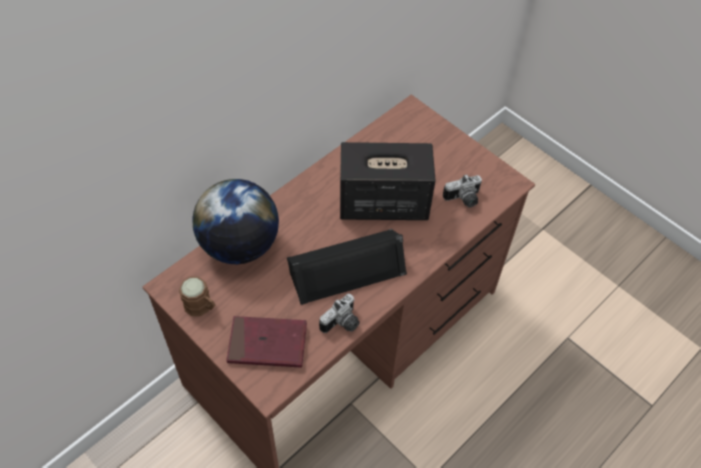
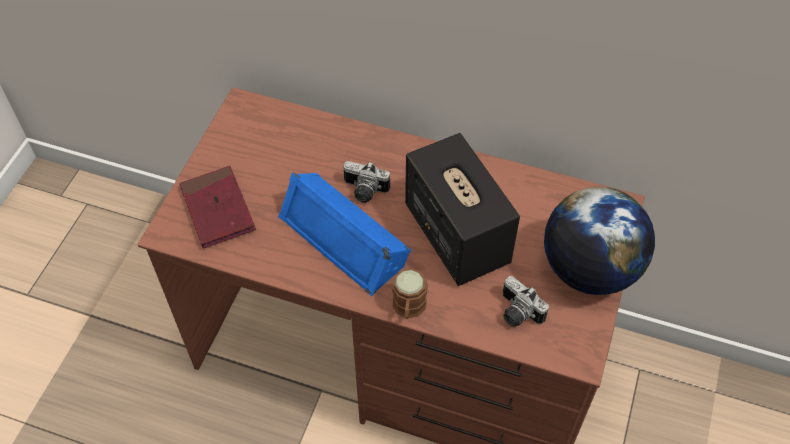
camera: 65 degrees right, 0 degrees up
(202, 307) = (233, 140): brown mug -> brown mug (408, 309)
(239, 245) = (320, 135): globe -> globe (589, 269)
(342, 324) = (274, 262): camera -> camera (364, 191)
(346, 269) = (345, 237): black speaker -> blue speaker

